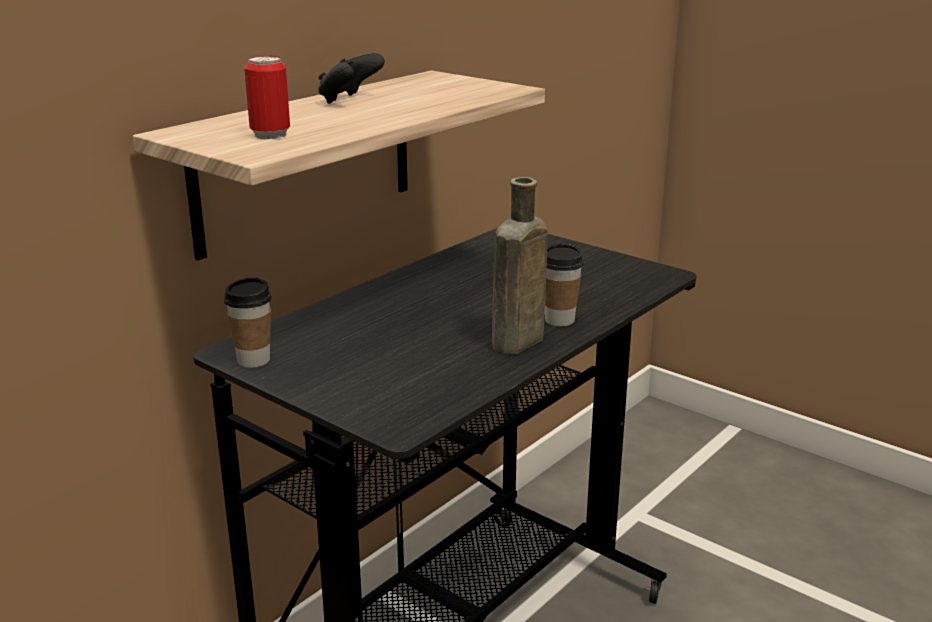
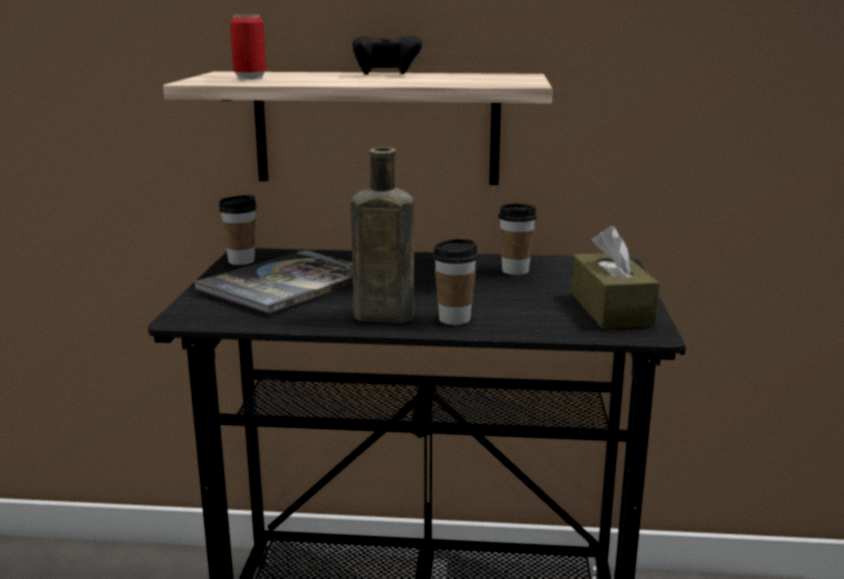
camera: 55 degrees right, 5 degrees down
(368, 356) = (289, 283): none -> book
(477, 267) = (515, 271): none -> cup
(608, 268) = (611, 309): none -> brown tissue box

